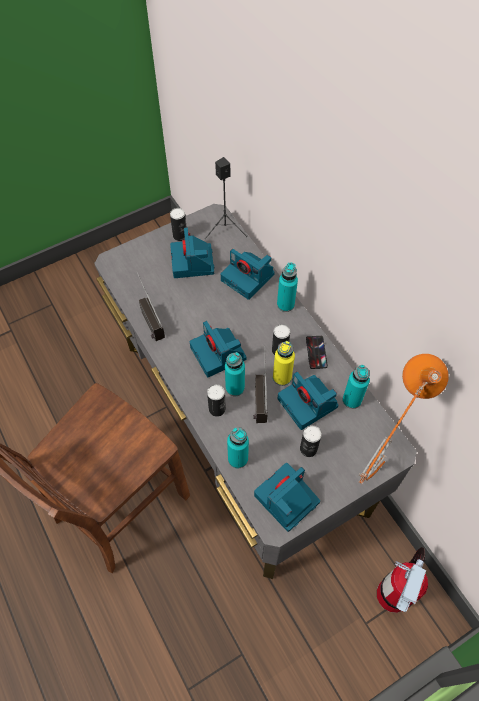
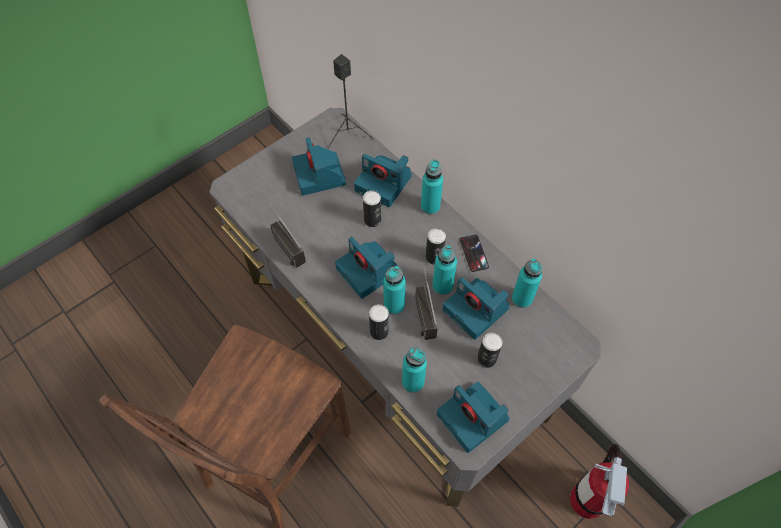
camera: 10 degrees left, 0 degrees up
(180, 235) = (299, 148): can -> can (372, 220)
(282, 377) = (442, 286): yellow bottle -> turquoise bottle
(286, 500) = (474, 418): camera -> camera turned 75 degrees counterclockwise
(372, 466) = (558, 366): orange table lamp -> none

